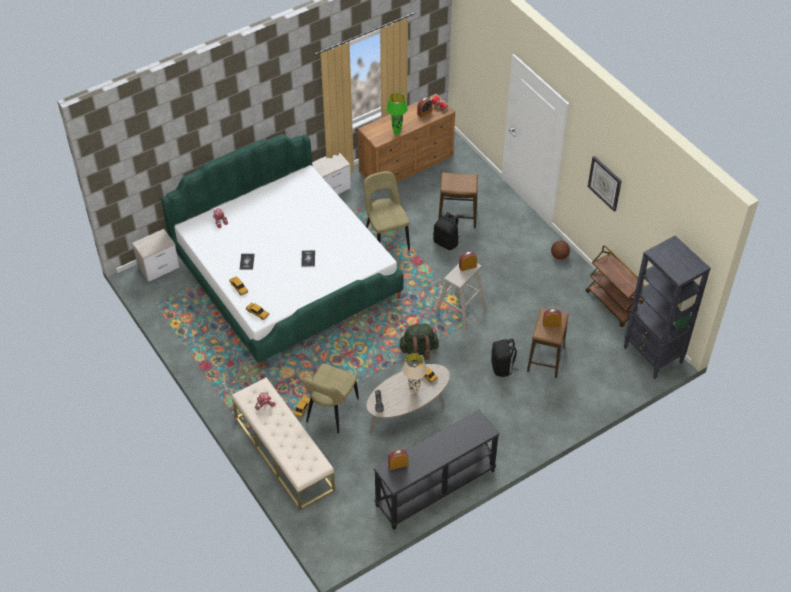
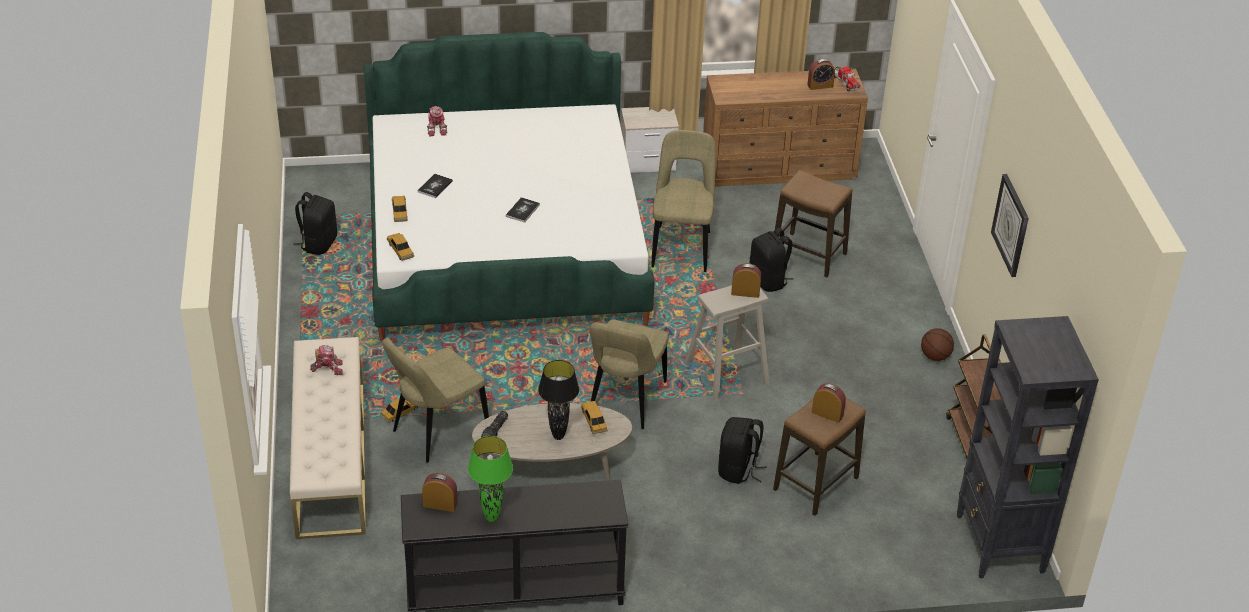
camera: 25 degrees right, 10 degrees down
(159, 267) = (342, 177): nightstand -> none
(177, 318) = (318, 244): none -> black backpack
(397, 133) = (760, 97): green table lamp -> green table lamp (492, 518)
(413, 392) = (558, 436): beige table lamp -> black table lamp
(418, 350) = (625, 402): green backpack -> beige chair

